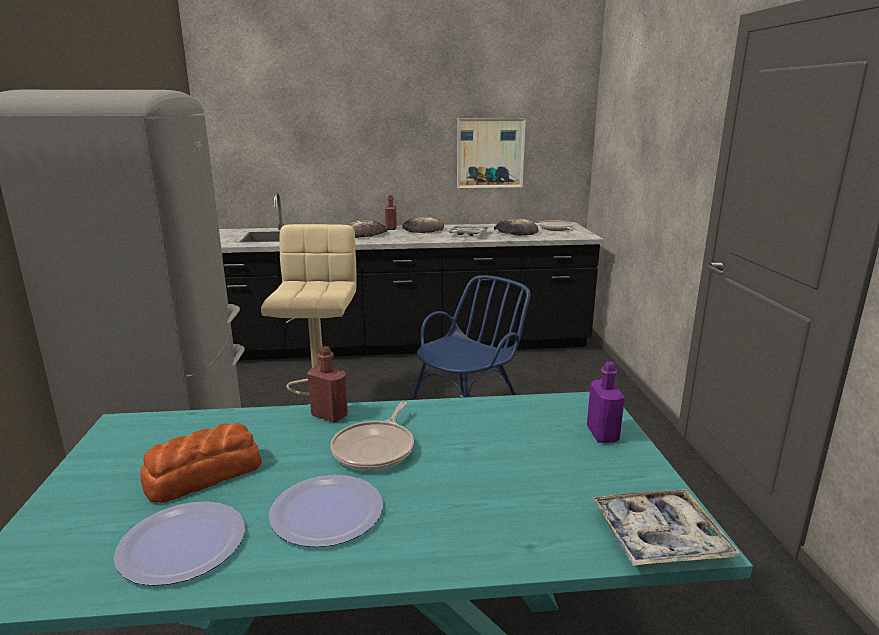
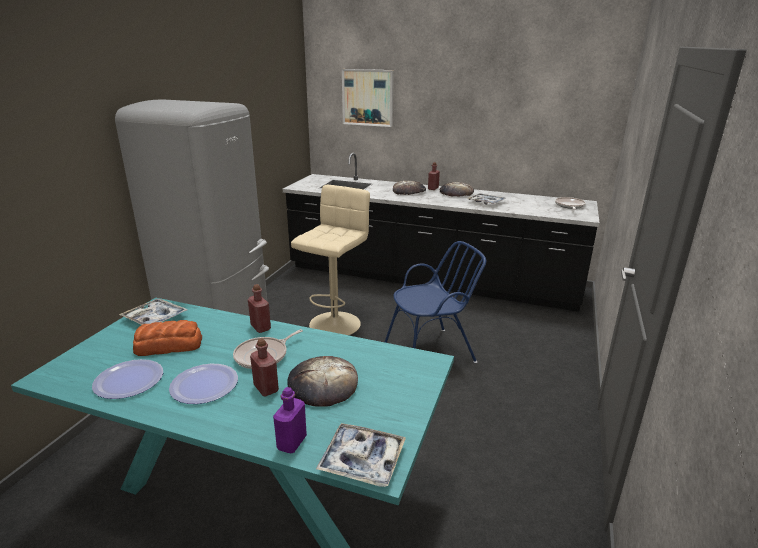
camera: 25 degrees right, 5 degrees up
(135, 442) = (155, 318): none -> tray
(427, 489) = (266, 388): none -> red bottle
(490, 153) = (524, 134): picture -> picture (368, 97)
(515, 232) = (528, 205): bread -> bread (323, 384)
(602, 434) = (408, 385): purple bottle -> purple bottle (292, 442)

